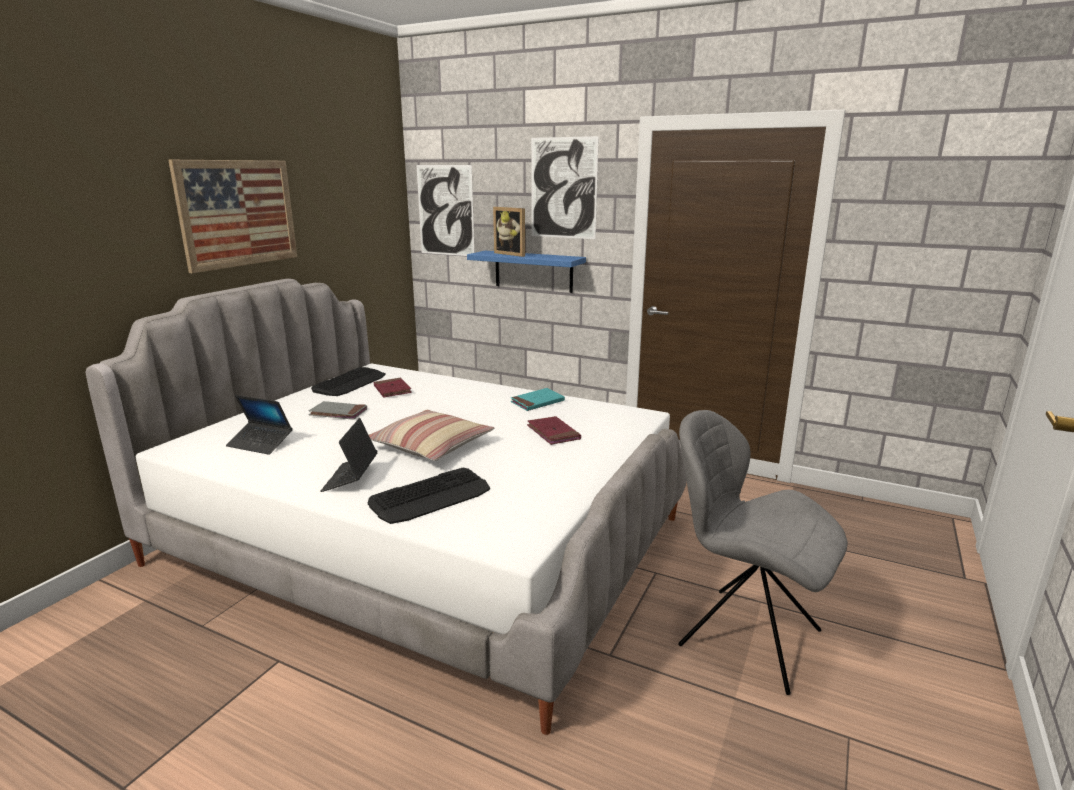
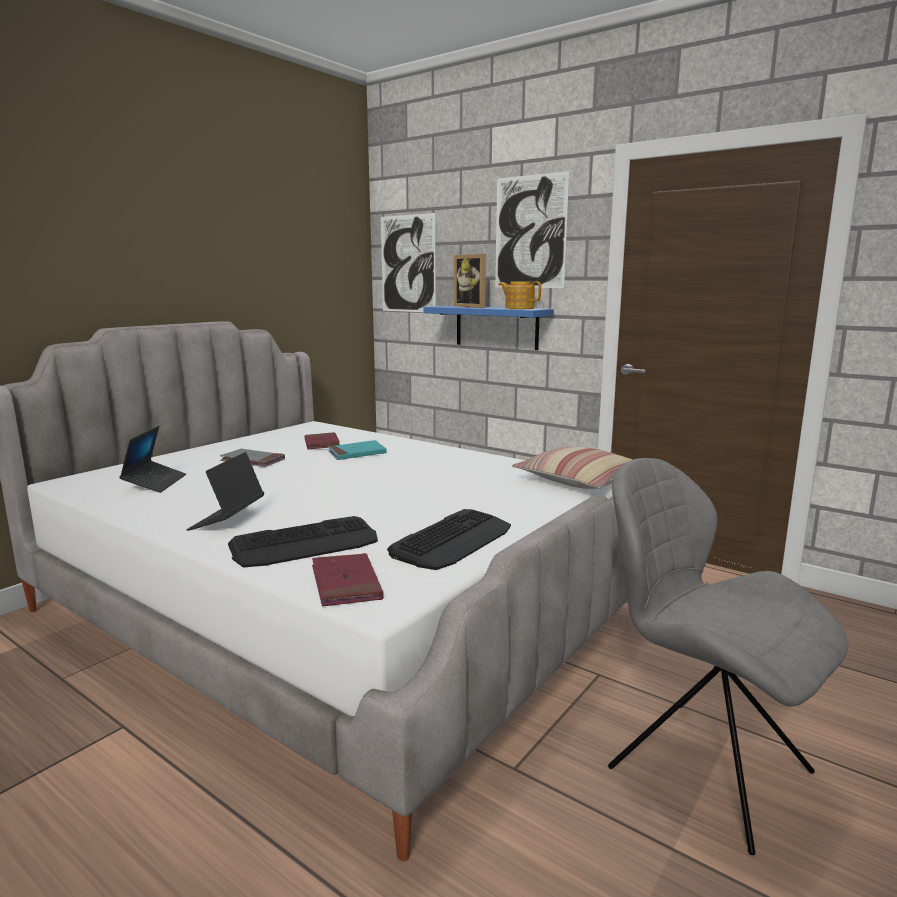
camera: 10 degrees right, 5 degrees down
(238, 213) = (173, 248): picture -> none
(260, 443) = (155, 483): laptop -> laptop turned 120 degrees counterclockwise
(350, 383) = (281, 436): keyboard -> keyboard (453, 540)
(431, 446) = (334, 495): pillow -> pillow (580, 480)
(537, 402) = (476, 462): turquoise book -> turquoise book (357, 453)
(553, 433) = (480, 491): red book -> red book (346, 583)
(556, 257) = (519, 308): none -> teapot

